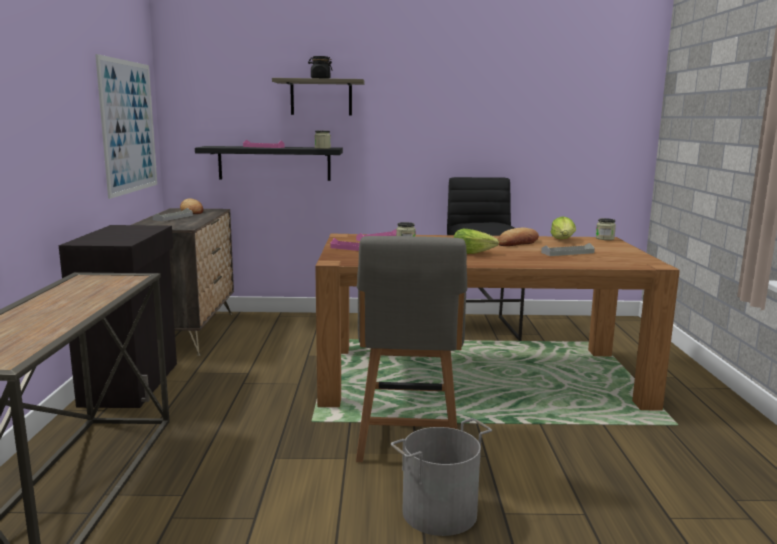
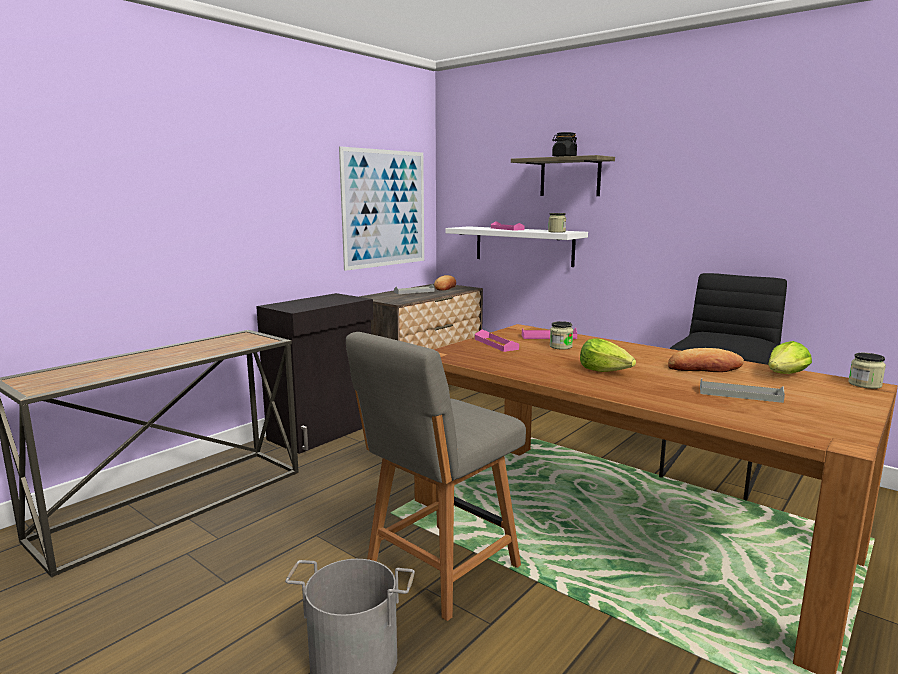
camera: 40 degrees right, 0 degrees up
(274, 163) = (523, 245): black shelf -> white shelf

